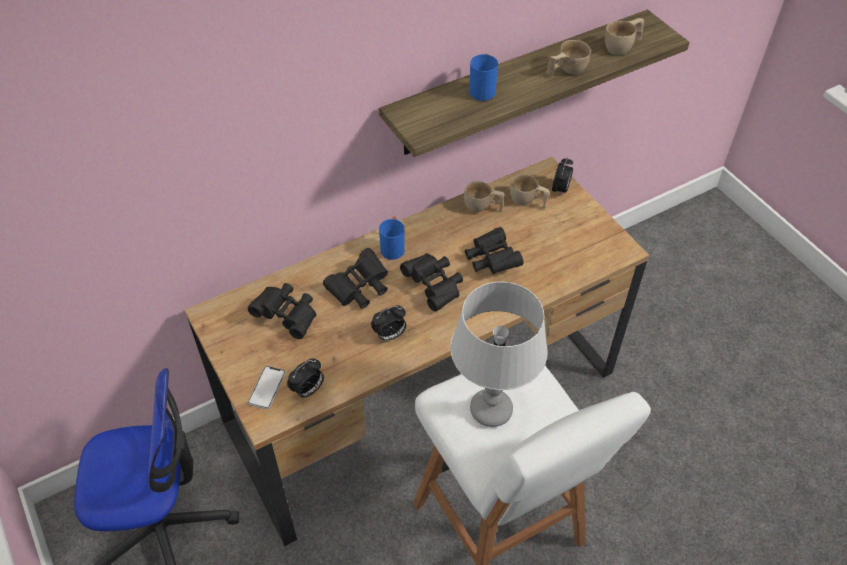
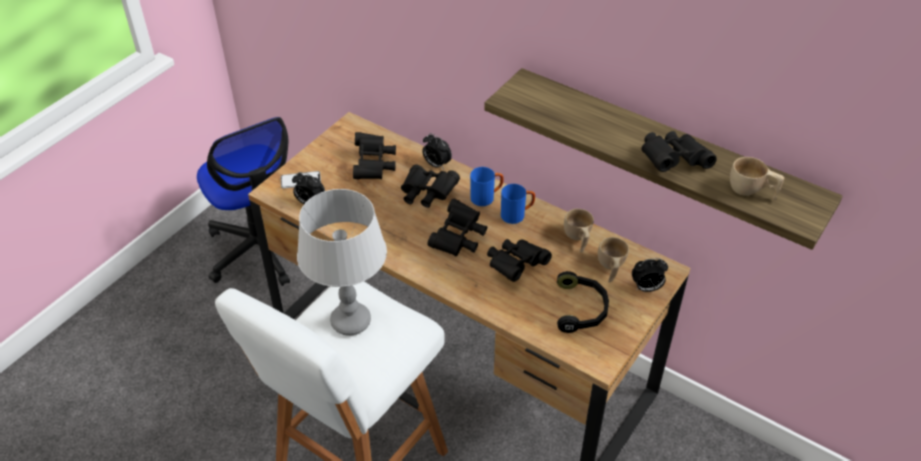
camera: 65 degrees right, 5 degrees down
(389, 335) = (389, 229): alarm clock -> alarm clock (436, 164)
(482, 89) = (596, 117): blue mug -> blue mug (517, 215)
(563, 238) = (581, 309): none -> black headphones
(565, 71) = (672, 161): beige cup -> black binoculars

